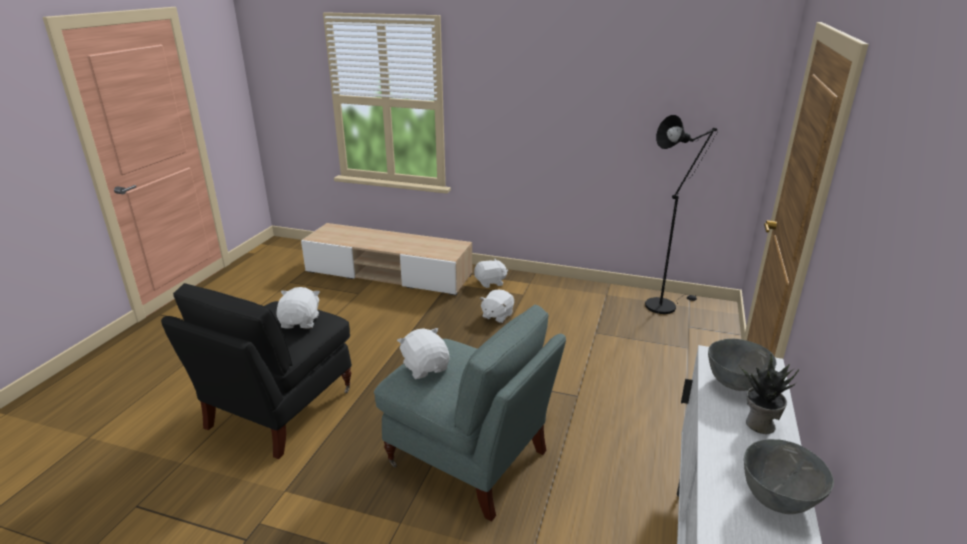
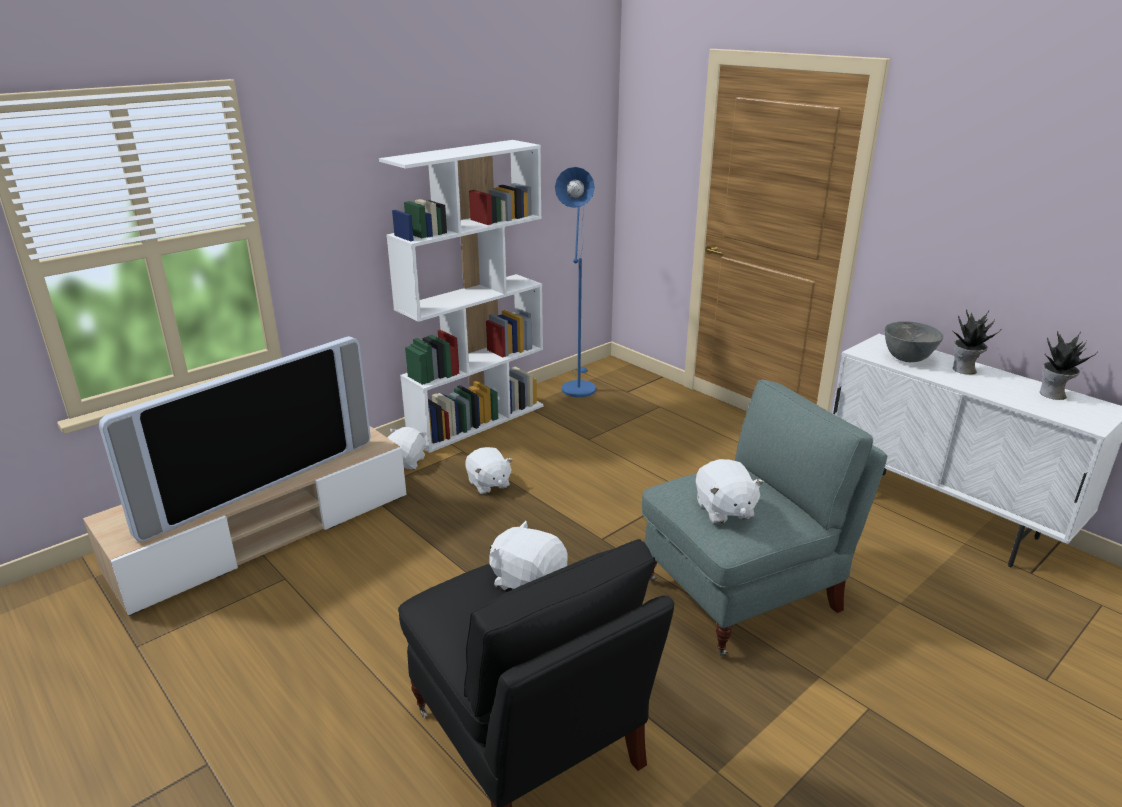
camera: 60 degrees left, 0 degrees up
(384, 243) = (259, 484): none -> television
(425, 367) = (724, 510): white plush toy -> white plush toy turned 105 degrees counterclockwise
(564, 286) = (477, 420): none -> white bookcase
(664, 304) = (577, 386): black floor lamp -> blue floor lamp
(776, 500) = (1053, 395): grey bowl -> potted plant

